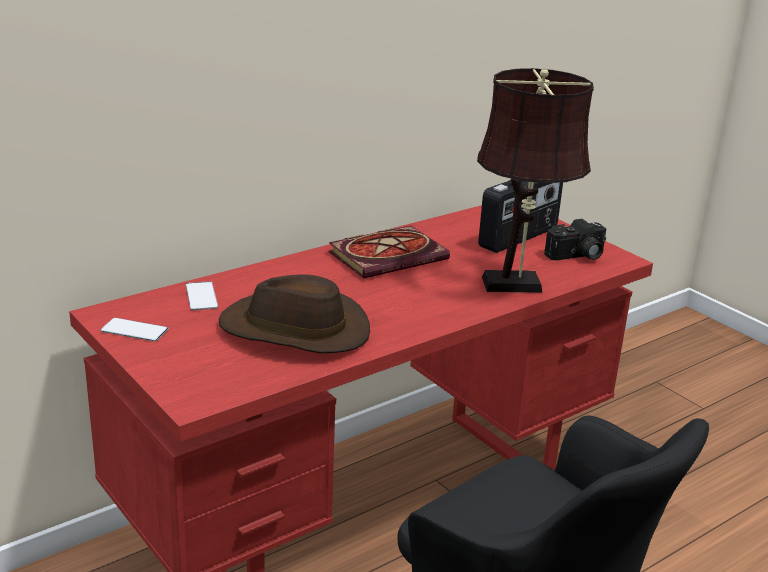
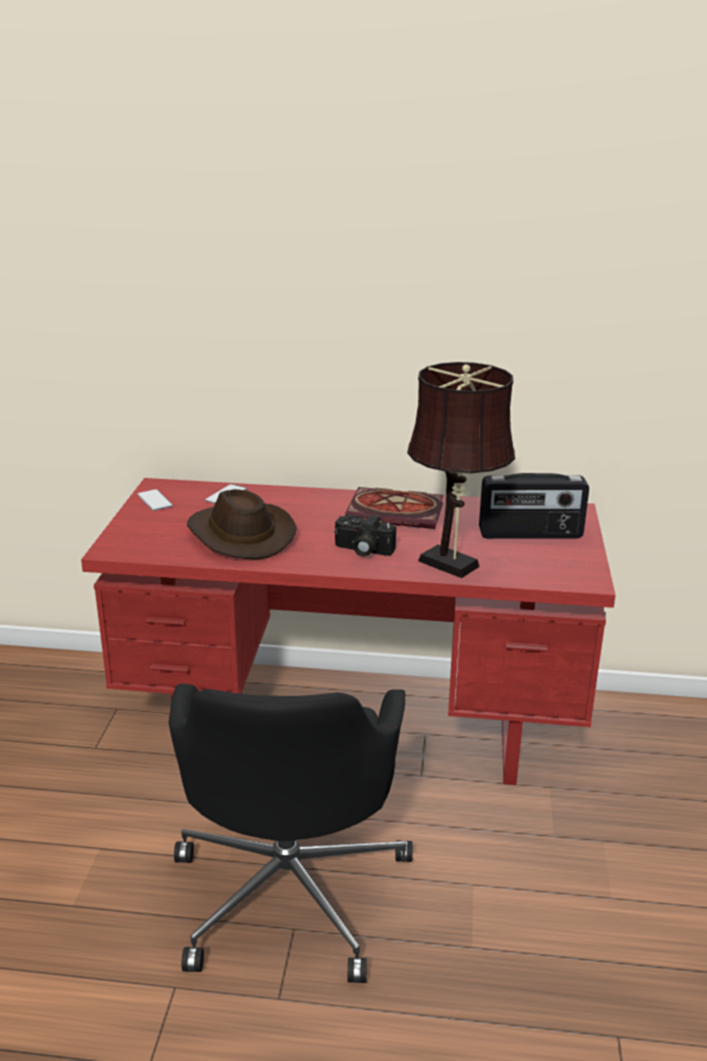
camera: 45 degrees right, 0 degrees up
(577, 256) = (552, 564): camera -> camera (362, 550)

